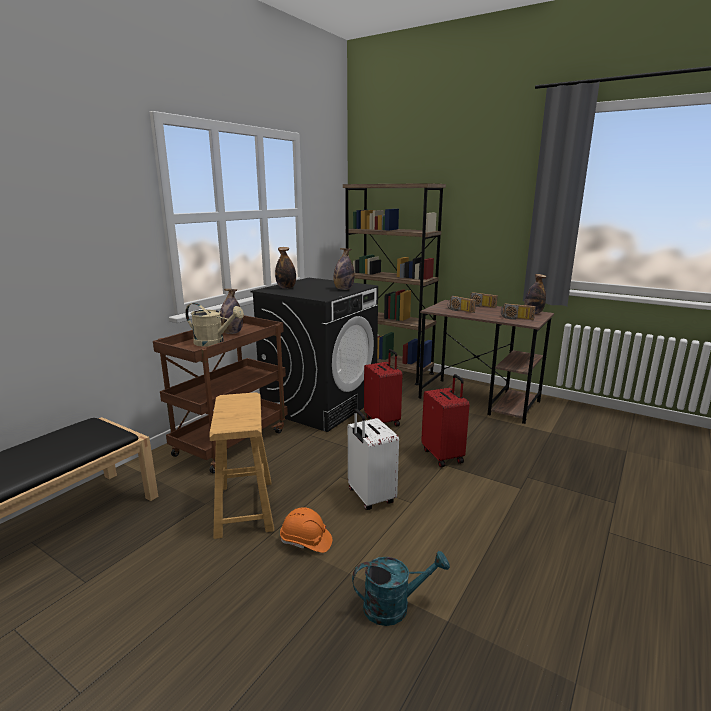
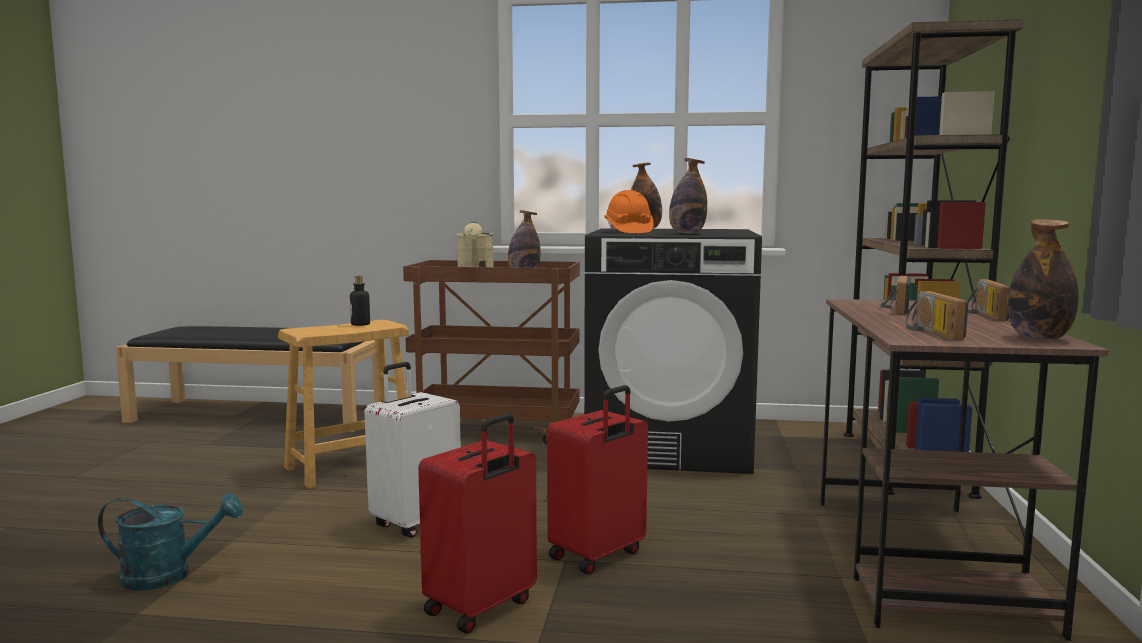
camera: 65 degrees right, 10 degrees down
(232, 404) = (360, 324): none -> bottle
(306, 541) = (292, 507): orange hard hat -> orange hard hat (628, 232)
(383, 421) = (673, 492): red suitcase -> red suitcase (481, 608)
(394, 606) = (169, 575): turquoise watering can -> turquoise watering can turned 60 degrees counterclockwise

